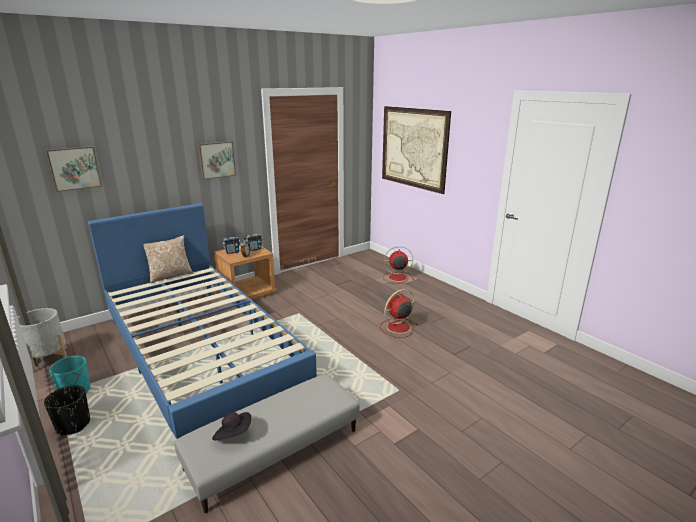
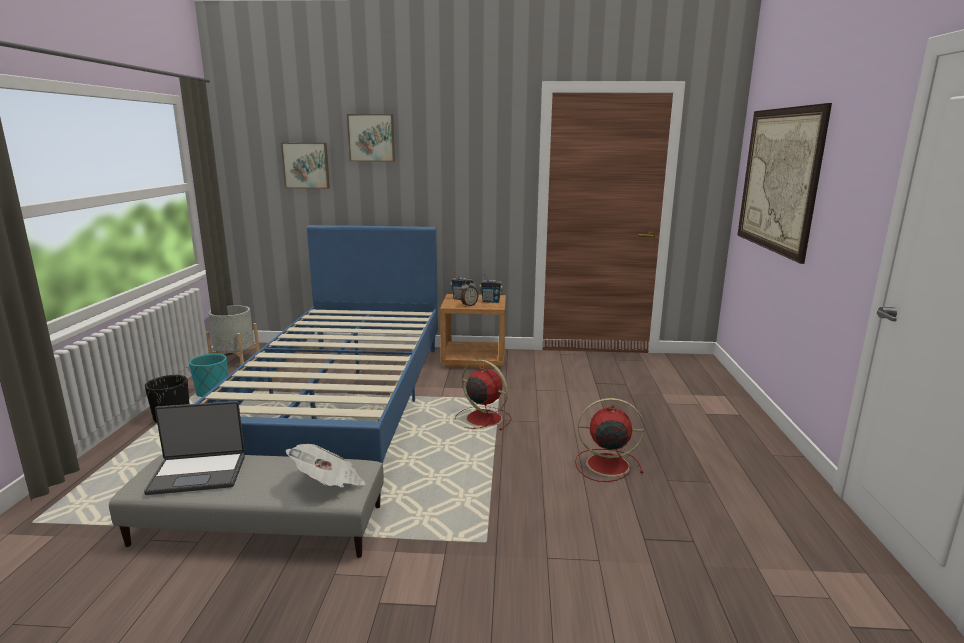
camera: 40 degrees right, 5 degrees down
(170, 276) = (382, 309): pillow -> none
(216, 159) = (466, 174): picture -> picture (371, 138)
(233, 435) = (198, 473): black hat -> laptop
(322, 397) = (328, 483): none -> newspaper
(396, 277) = (702, 402): red fan -> red fan (482, 418)

